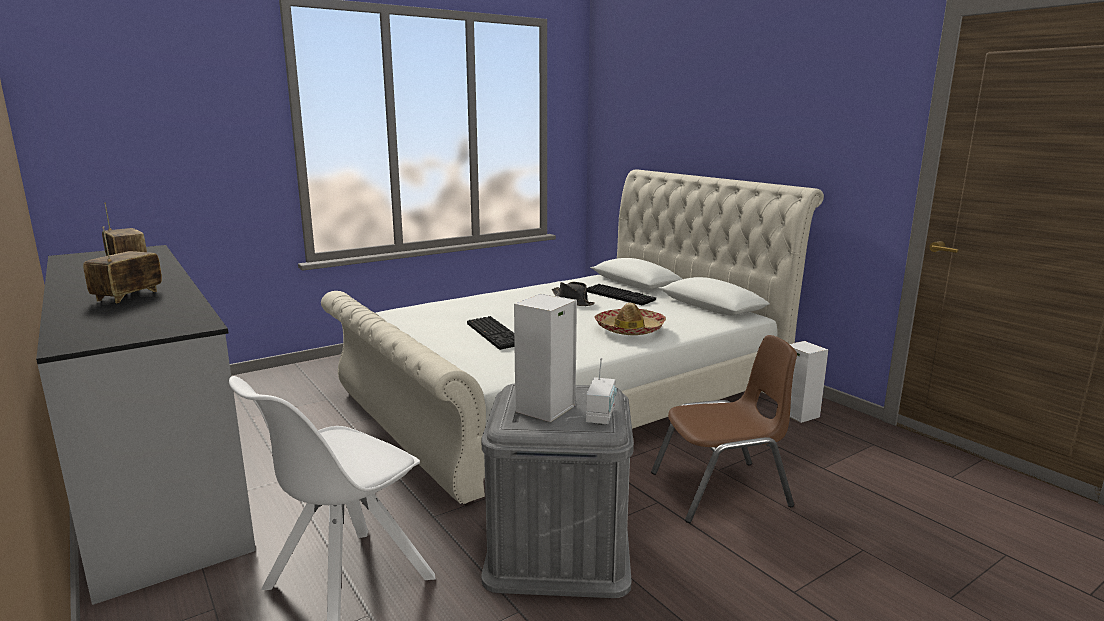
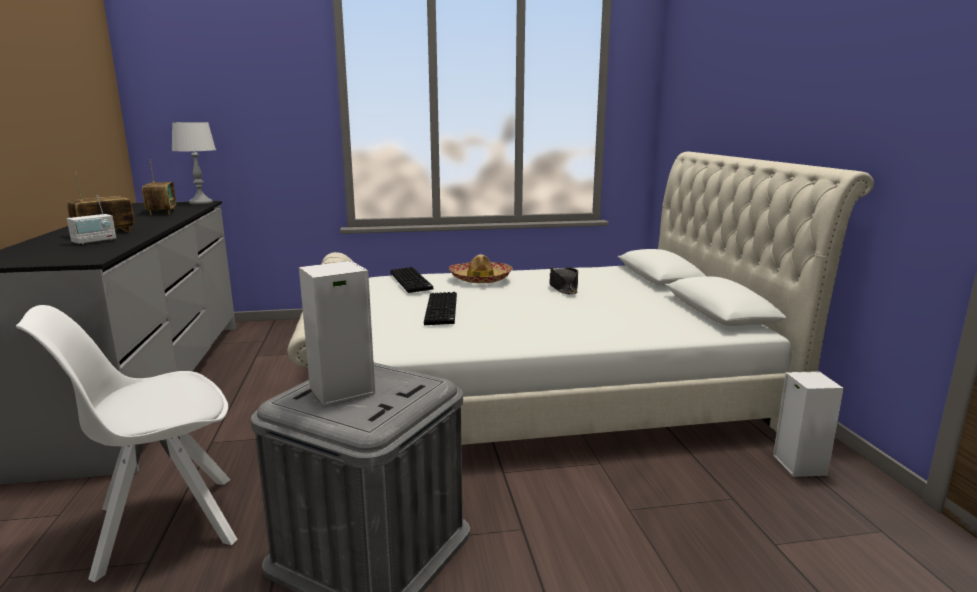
camera: 25 degrees right, 0 degrees up
(147, 249) = (201, 203): none -> grey table lamp
(601, 416) = (383, 410): radio -> radio (94, 242)
(620, 296) = (623, 289): keyboard -> keyboard (412, 281)
(629, 329) = (584, 324): hat -> hat (481, 279)
(721, 490) = (609, 536): brown chair -> none

